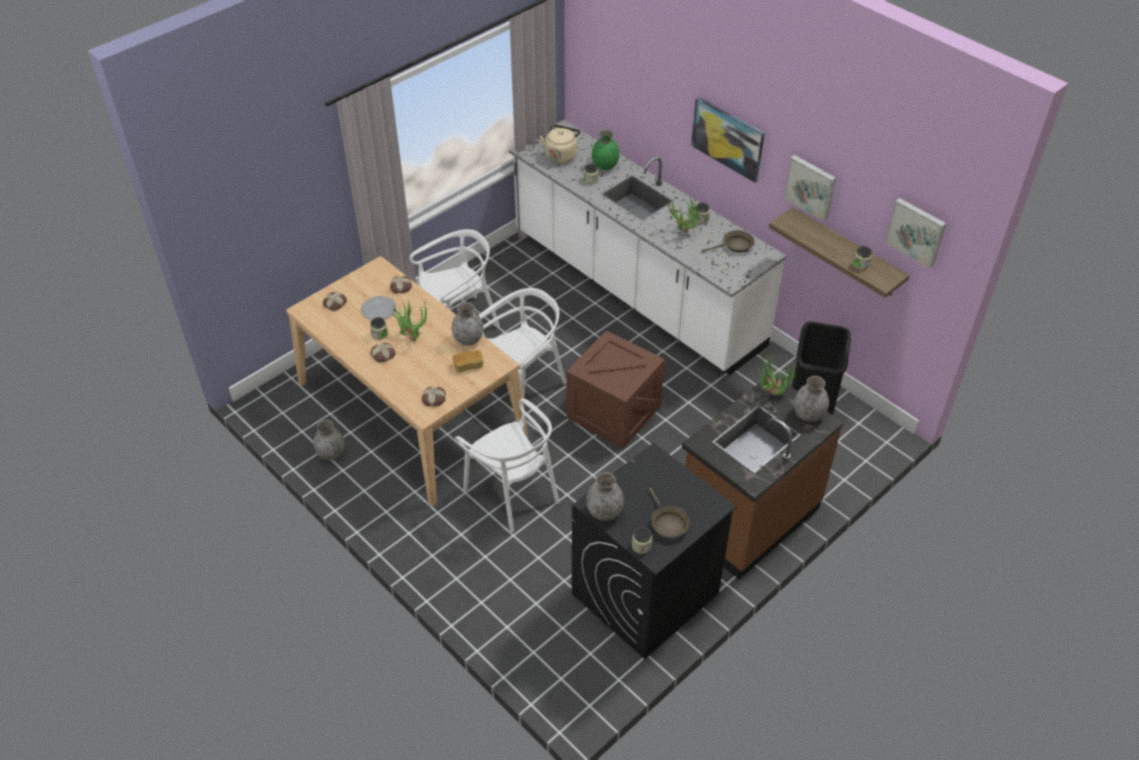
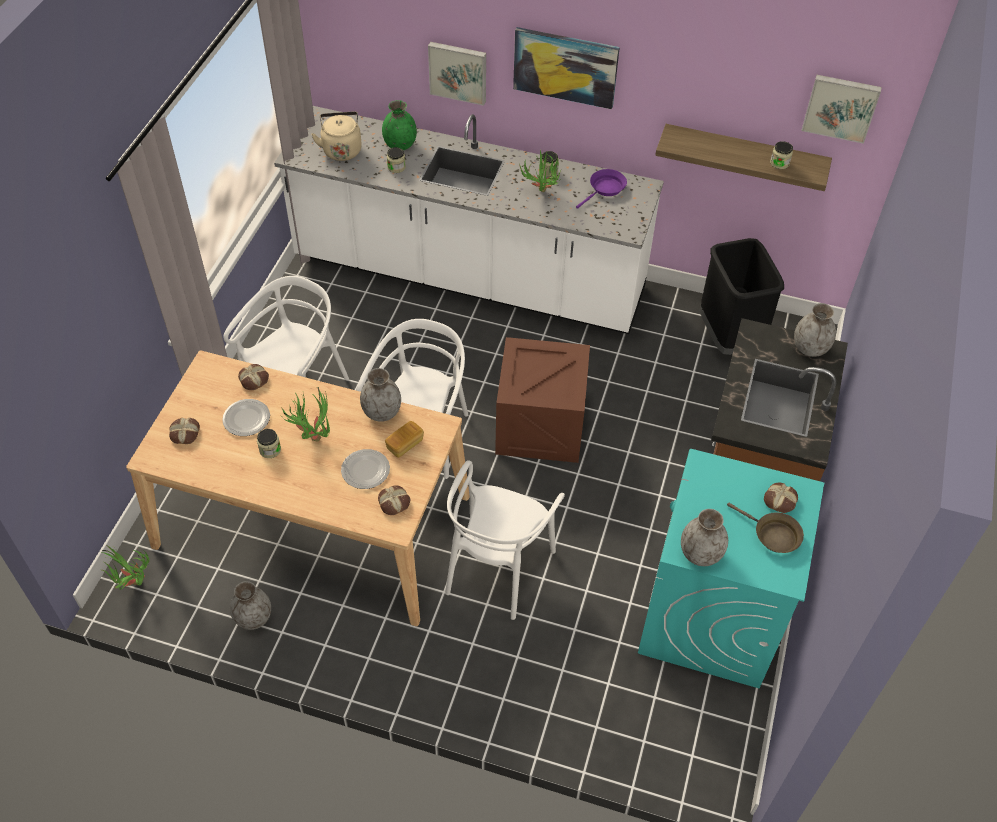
camera: 30 degrees left, 5 degrees up
(383, 355) = (293, 474): bread -> bread (780, 500)
(431, 371) = (366, 470): none -> plate
(513, 494) = (497, 568): white chair -> white chair turned 90 degrees clockwise
(641, 546) = (766, 574): jar -> none
(645, 594) = (710, 616): black washing machine -> turquoise washing machine
(735, 246) = (605, 189): brown frying pan -> purple frying pan
(770, 395) = (758, 342): potted plant -> potted plant (132, 585)
(811, 187) = (691, 93): picture -> picture (458, 71)

